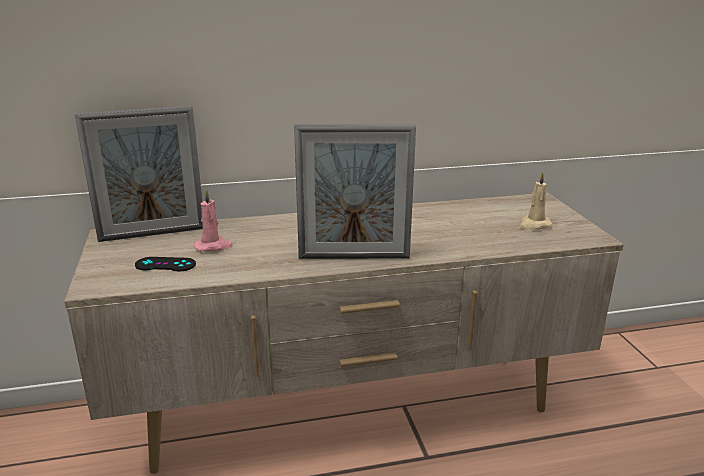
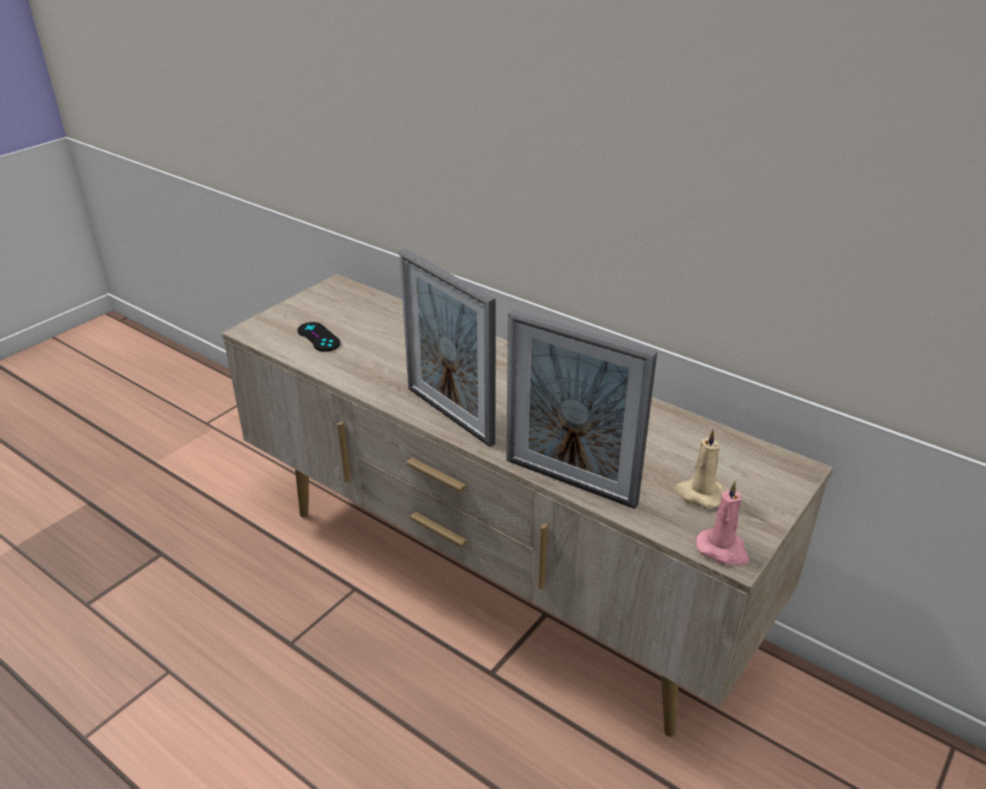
camera: 50 degrees right, 10 degrees up
(152, 234) = (362, 301): picture frame -> picture frame (570, 482)
(213, 246) = (377, 338): pink candle -> pink candle (723, 550)

